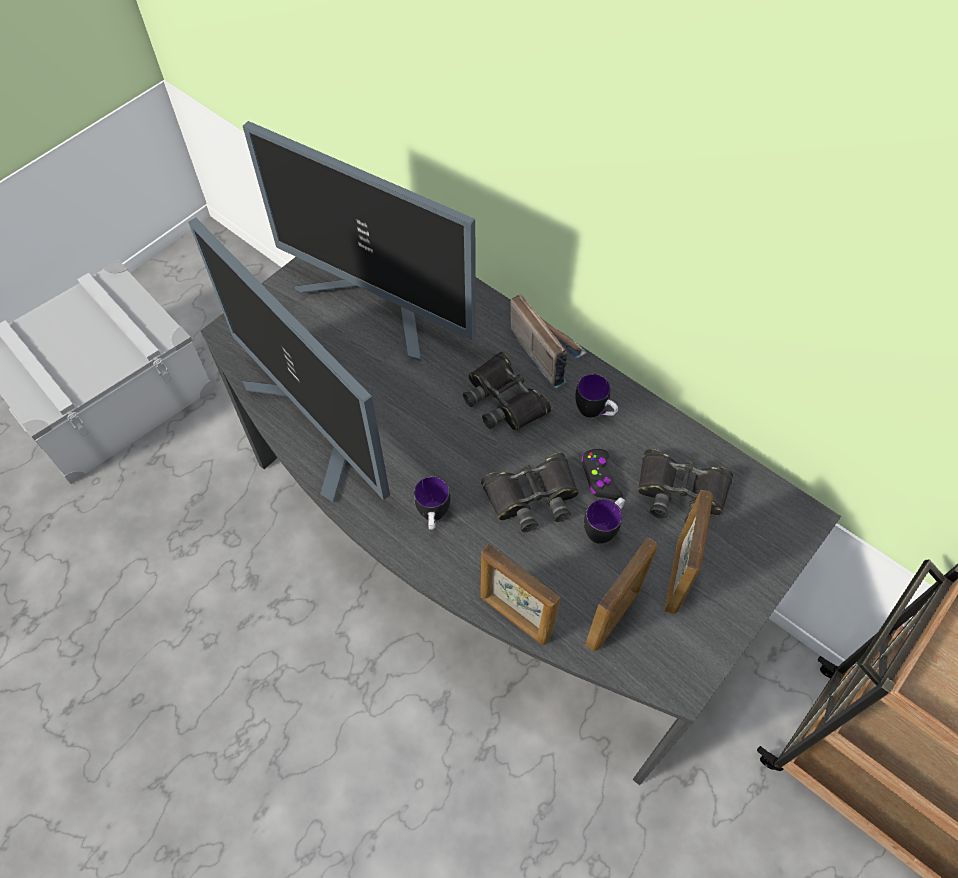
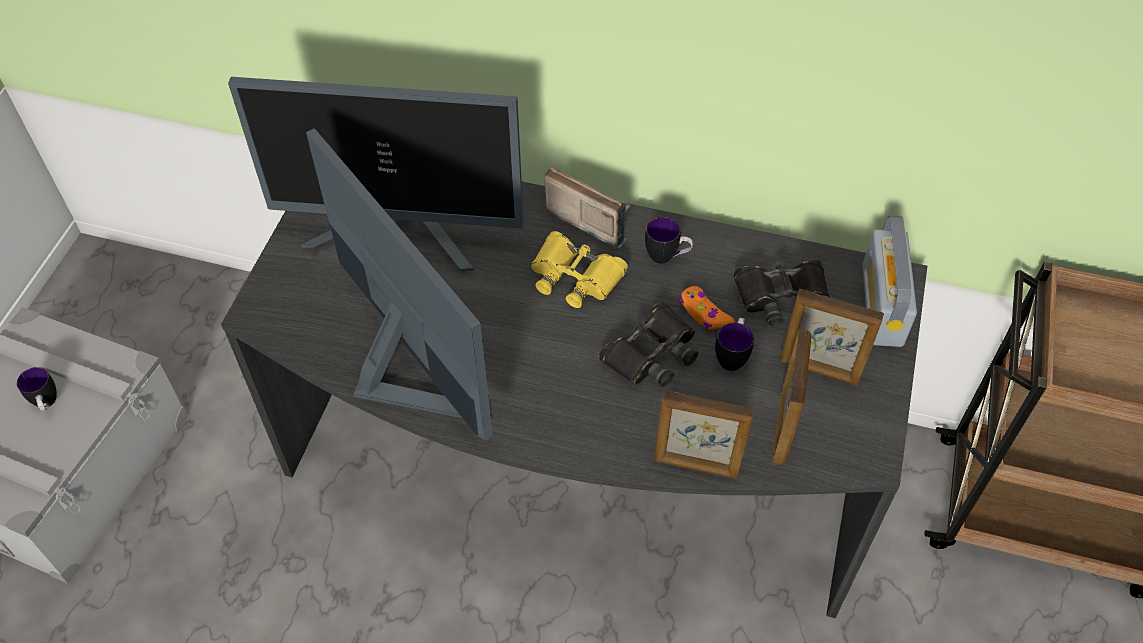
camera: 25 degrees left, 5 degrees down
(320, 426) = (406, 368): monitor -> monitor turned 150 degrees counterclockwise
(433, 517) = (569, 409): mug -> mug (47, 404)
(504, 399) = (575, 276): black binoculars -> yellow binoculars
(599, 478) = (704, 313): black game controller -> orange game controller
(677, 575) = (819, 370): picture frame -> picture frame turned 120 degrees clockwise
(773, 537) = (882, 305): none -> radio

